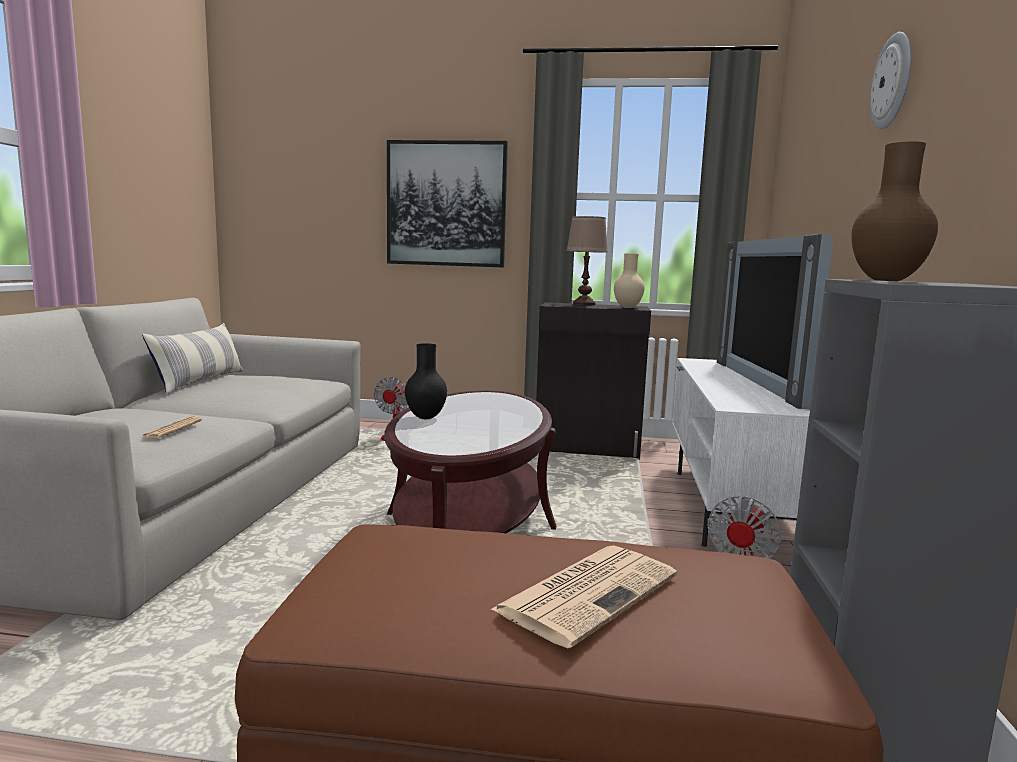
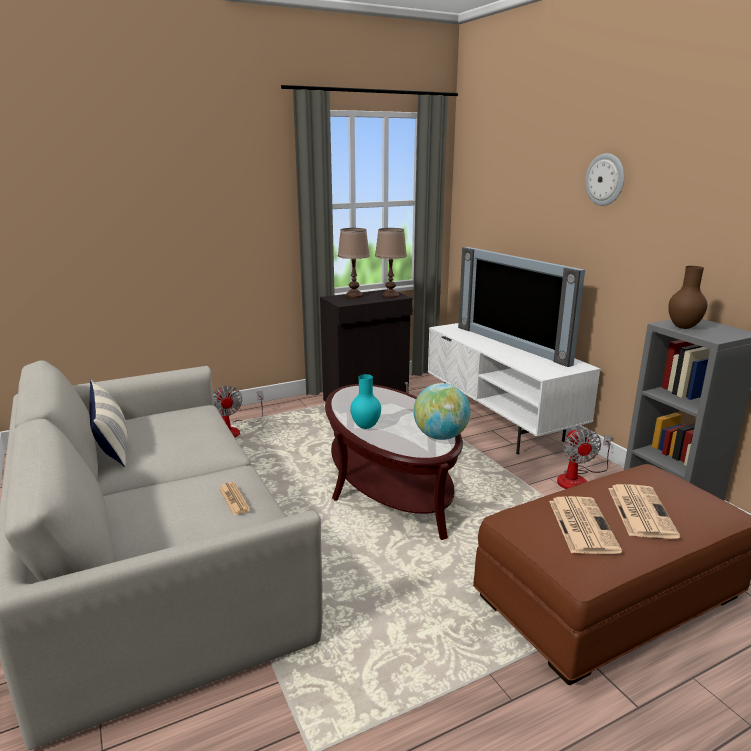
camera: 35 degrees left, 10 degrees up
(424, 418) = (365, 427): black vase -> turquoise vase
(446, 204) = (219, 221): picture -> none
(448, 569) = (581, 525): none -> newspaper
(486, 442) = (440, 436): none -> globe
(627, 307) = (390, 296): beige vase -> brown table lamp

